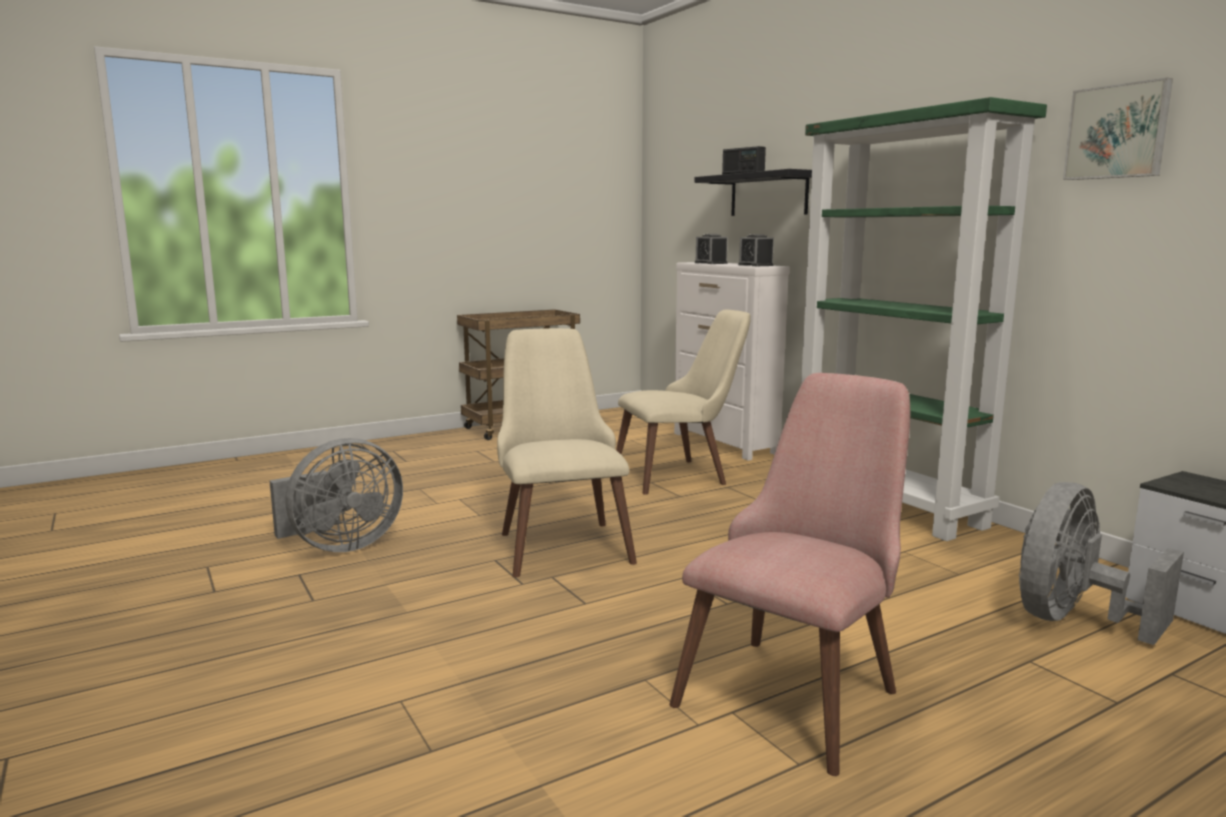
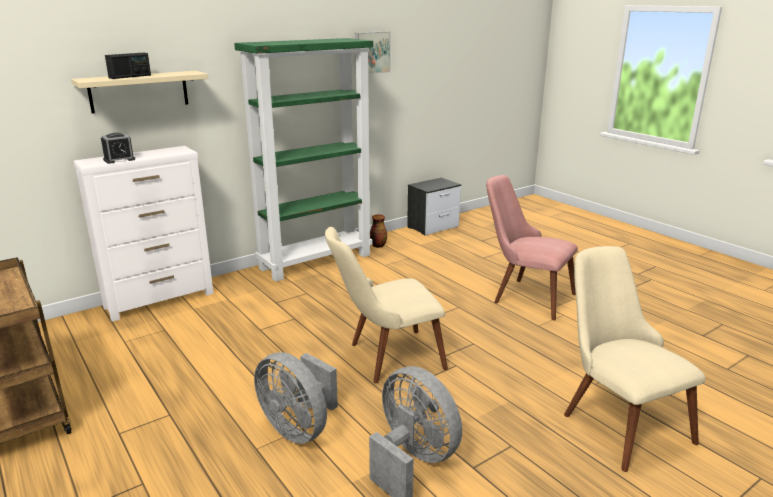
camera: 95 degrees left, 10 degrees up
(682, 474) = (242, 317): beige chair -> beige chair (615, 419)
(755, 265) = (171, 151): alarm clock -> none
(768, 194) = (139, 91): black shelf -> beige shelf
(1005, 549) = (377, 245): none -> vase
(1073, 620) = (447, 246): grey fan -> grey fan (299, 428)

